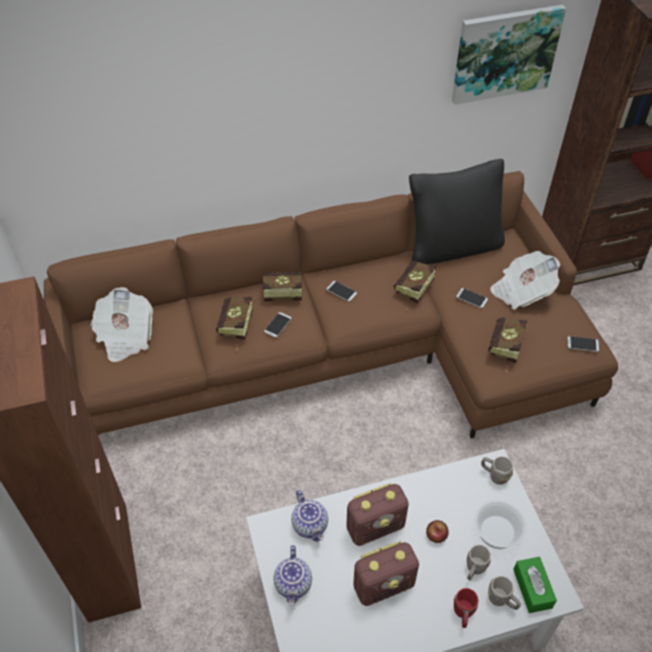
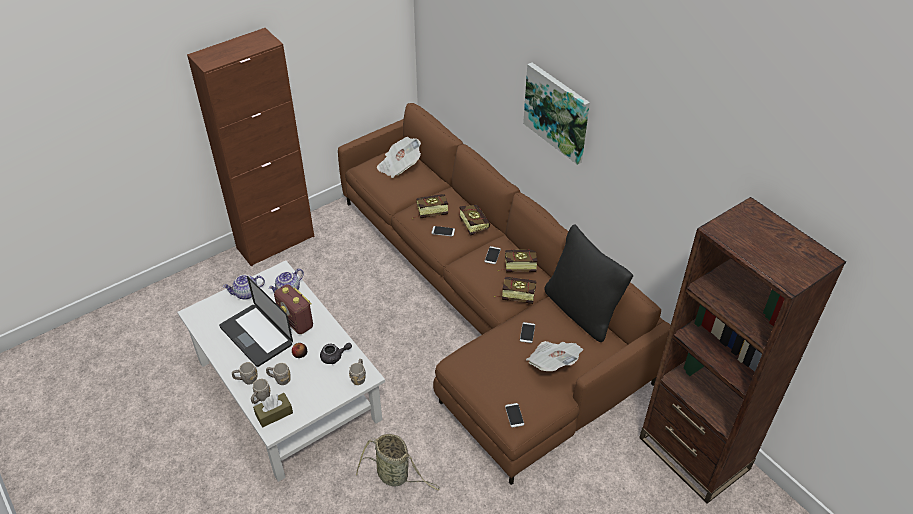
camera: 70 degrees right, 5 degrees down
(384, 585) = (256, 336): radio -> laptop
(453, 494) = (334, 357): none -> grey teapot
(463, 614) = (246, 380): red mug -> grey mug
(497, 531) = (313, 386): bowl -> none
(504, 350) = (481, 363): book -> book (516, 266)
(505, 53) = (677, 198): picture -> picture (557, 112)
(532, 588) = (274, 414): green tissue box -> brown tissue box
(562, 510) = (395, 476): none -> basket

